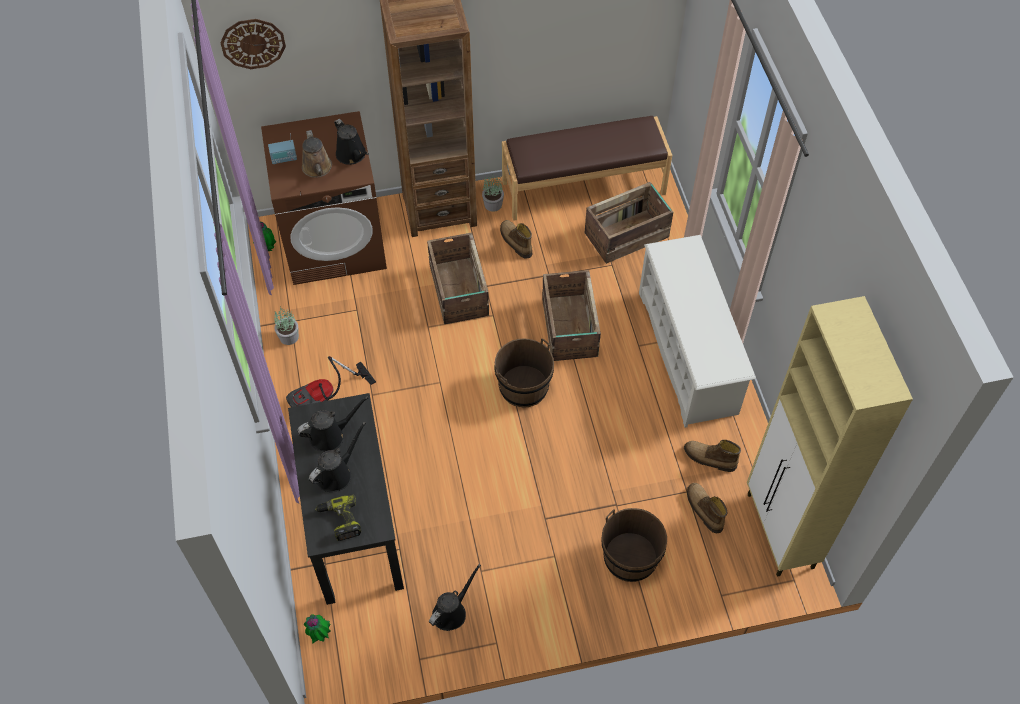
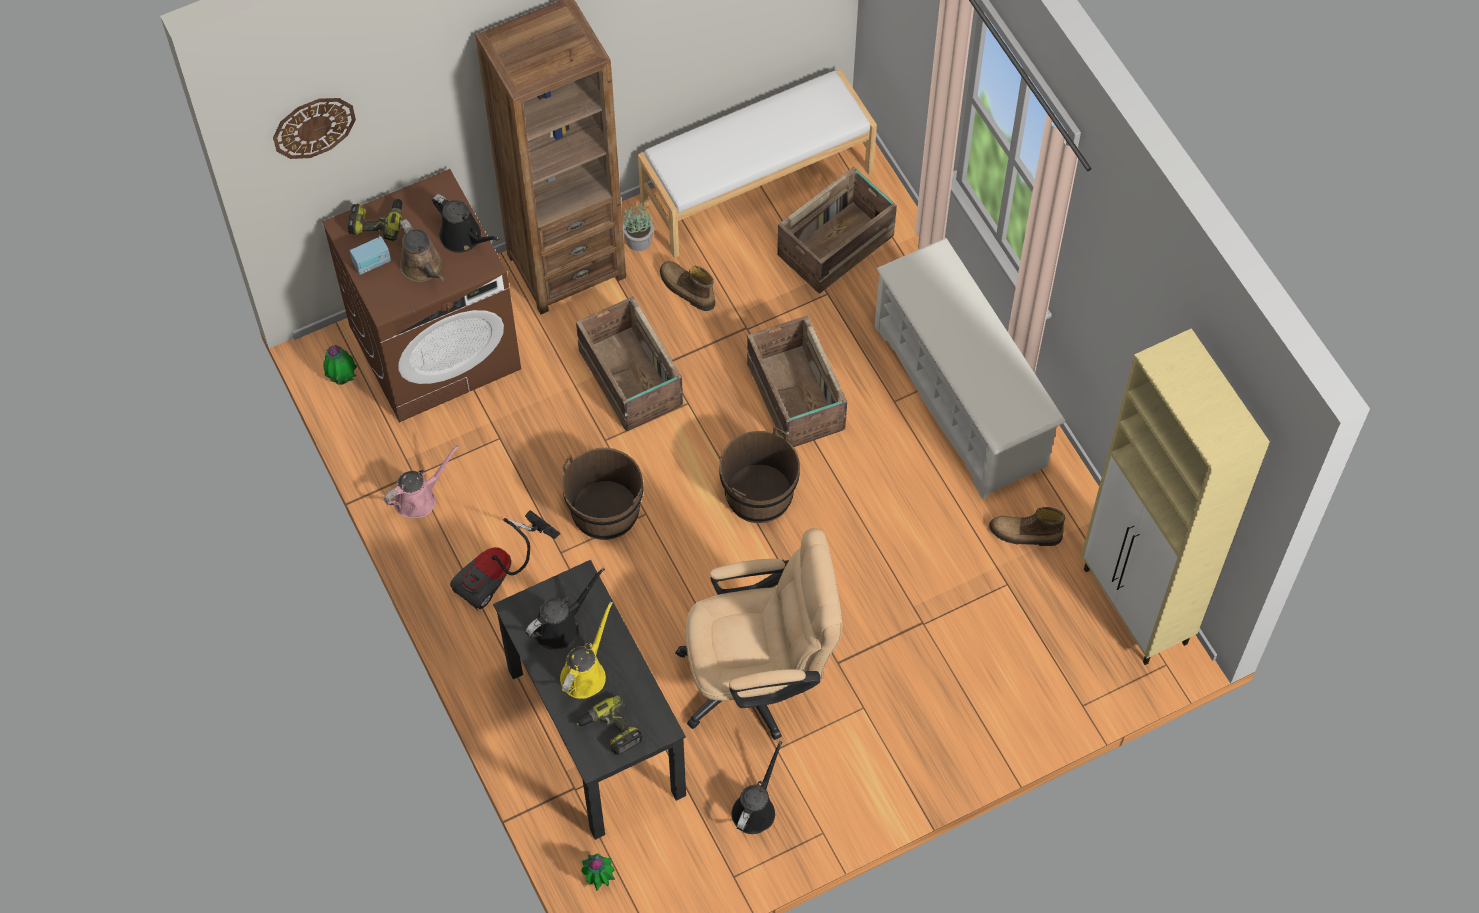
camera: 15 degrees left, 5 degrees up
(288, 336) = (419, 498): potted plant -> pink watering can
(298, 134) = (377, 222): none -> power drill
(336, 473) = (585, 673): black watering can -> yellow watering can
(484, 516) = (759, 679): none -> beige office chair
(583, 187) = (756, 186): brown bench -> white bench
(630, 558) = (958, 686): brown bucket -> brown bucket (605, 511)
(703, 510) = (1034, 603): boot -> none

